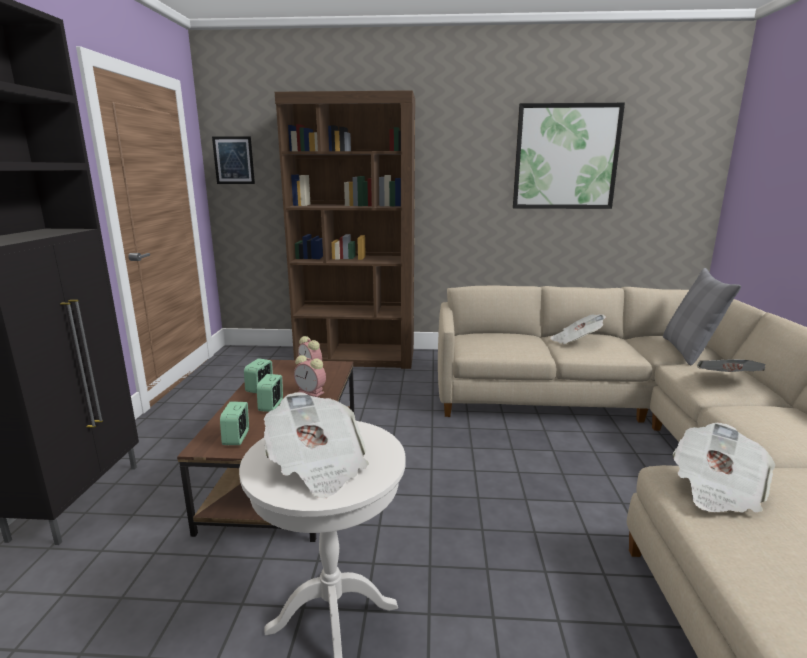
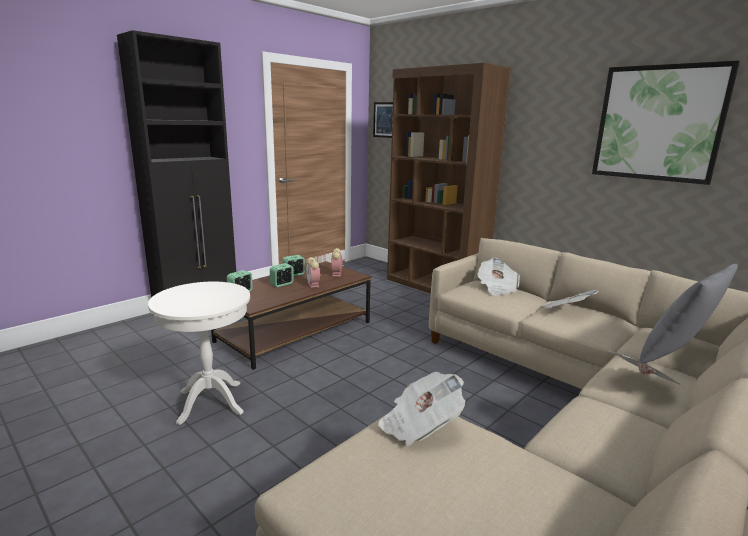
camera: 40 degrees right, 0 degrees up
(317, 466) = (189, 299): newspaper -> newspaper (497, 288)

